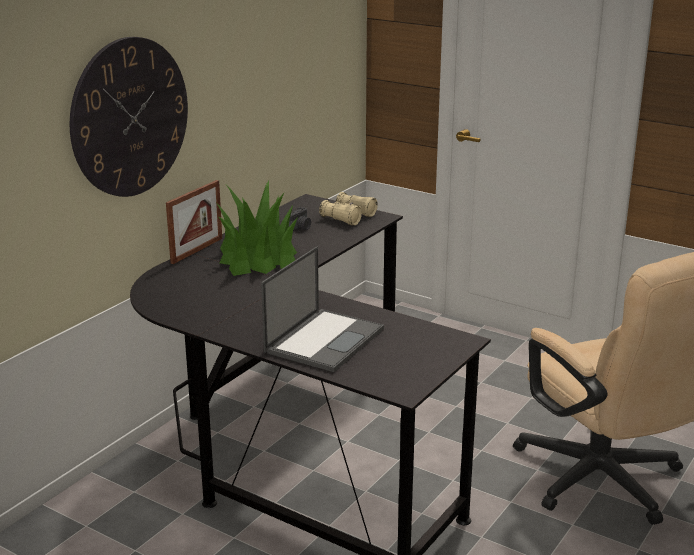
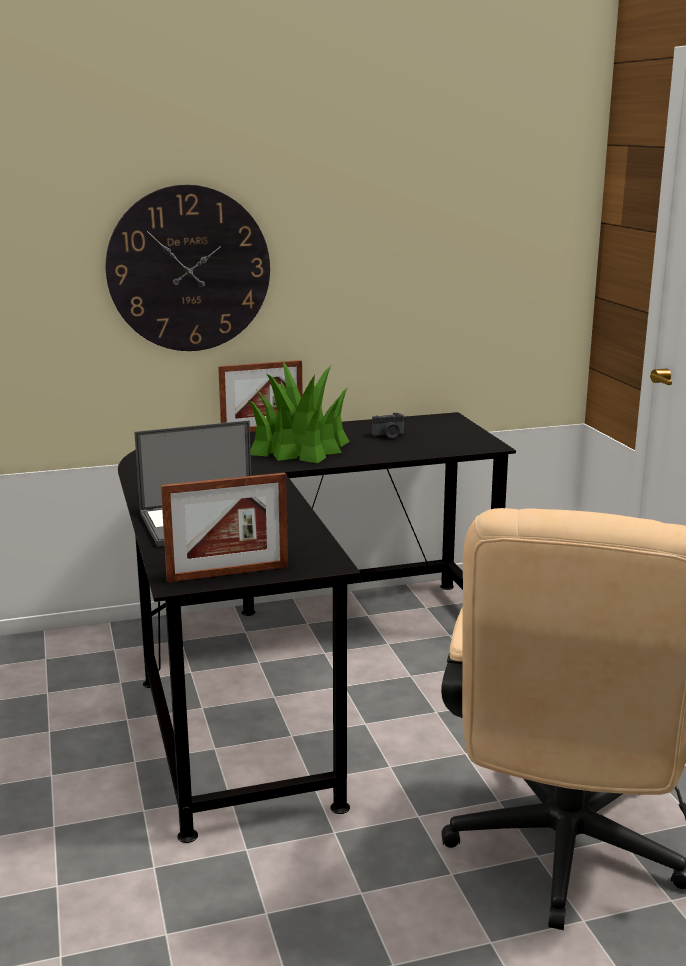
camera: 40 degrees right, 5 degrees down
(348, 217) = (456, 438): beige binoculars -> none
(420, 372) = (228, 573): none -> picture frame

